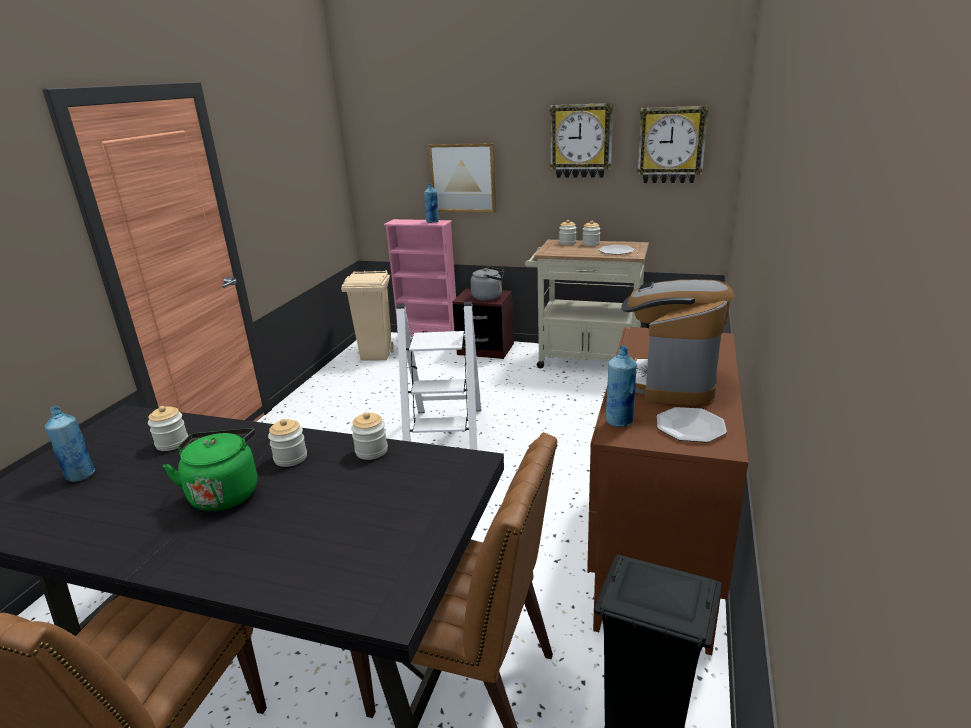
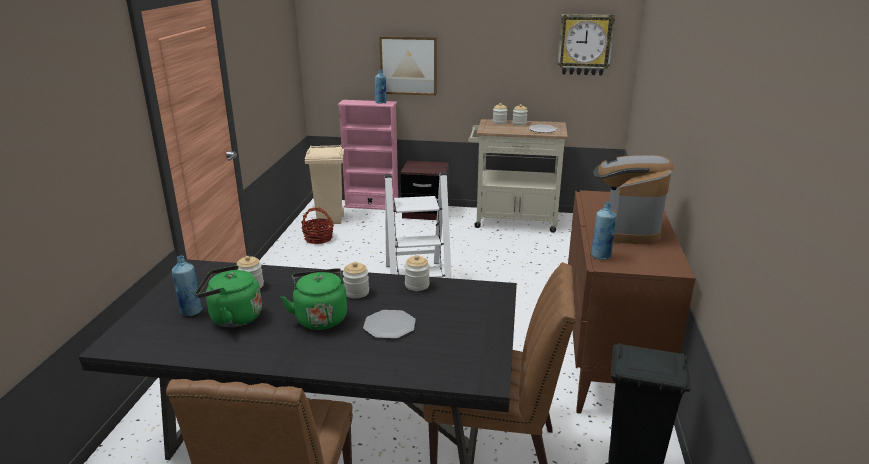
camera: 10 degrees left, 0 degrees up
(121, 487) = (232, 318): none -> green kettle
(355, 377) = (318, 238): none -> basket
(489, 297) = (431, 168): grey kettle -> none
(581, 141) = (511, 38): wall clock -> none
(690, 426) = (650, 258): plate -> plate (389, 325)

